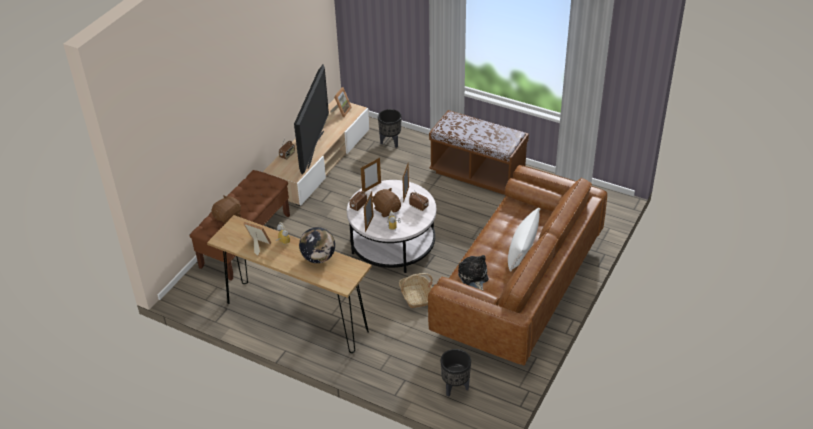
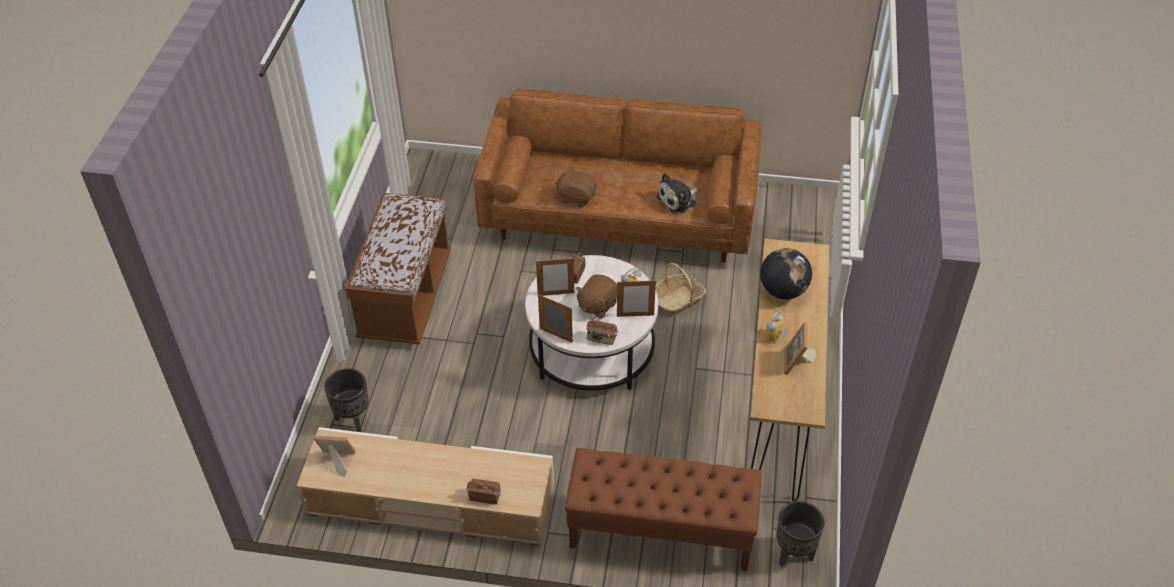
camera: 110 degrees left, 5 degrees up
(228, 217) = (698, 489): brown plush toy -> brown plush toy (576, 197)
(315, 149) = (457, 463): television -> none
(455, 388) = (799, 233): black planter -> black planter (794, 554)
(522, 249) = (607, 171): white pillow -> none

